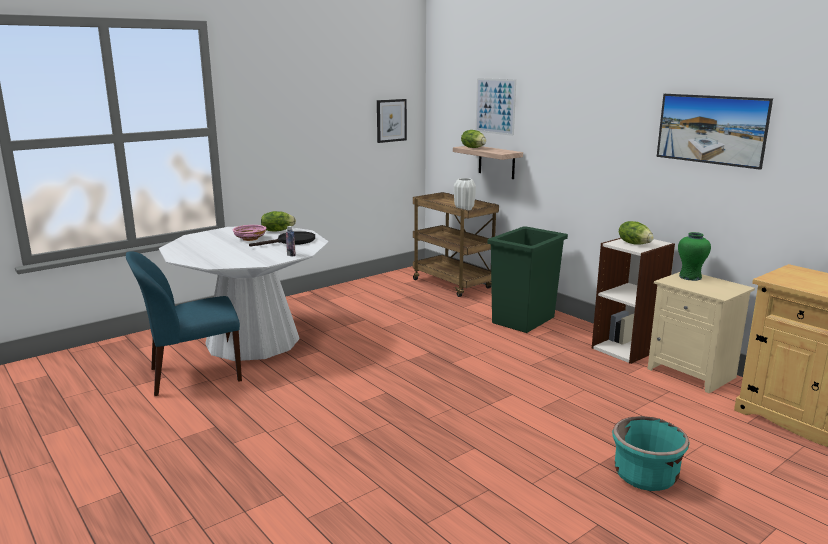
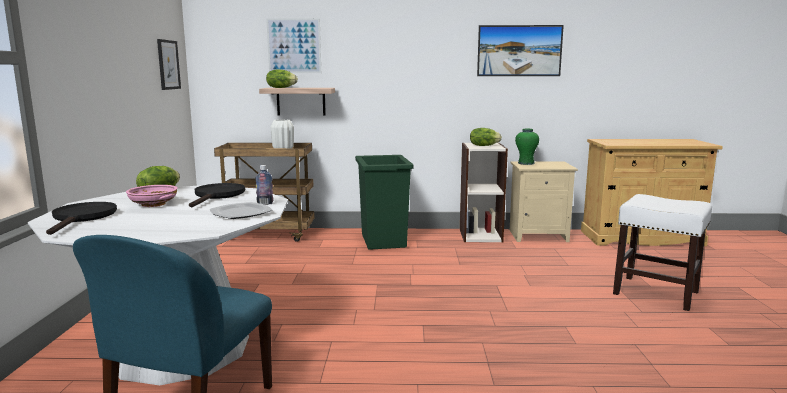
camera: 50 degrees left, 5 degrees down
(203, 239) = (82, 218): none -> black frying pan
(260, 258) = (241, 213): none -> plate
(645, 476) = (657, 293): turquoise planter -> white stool

